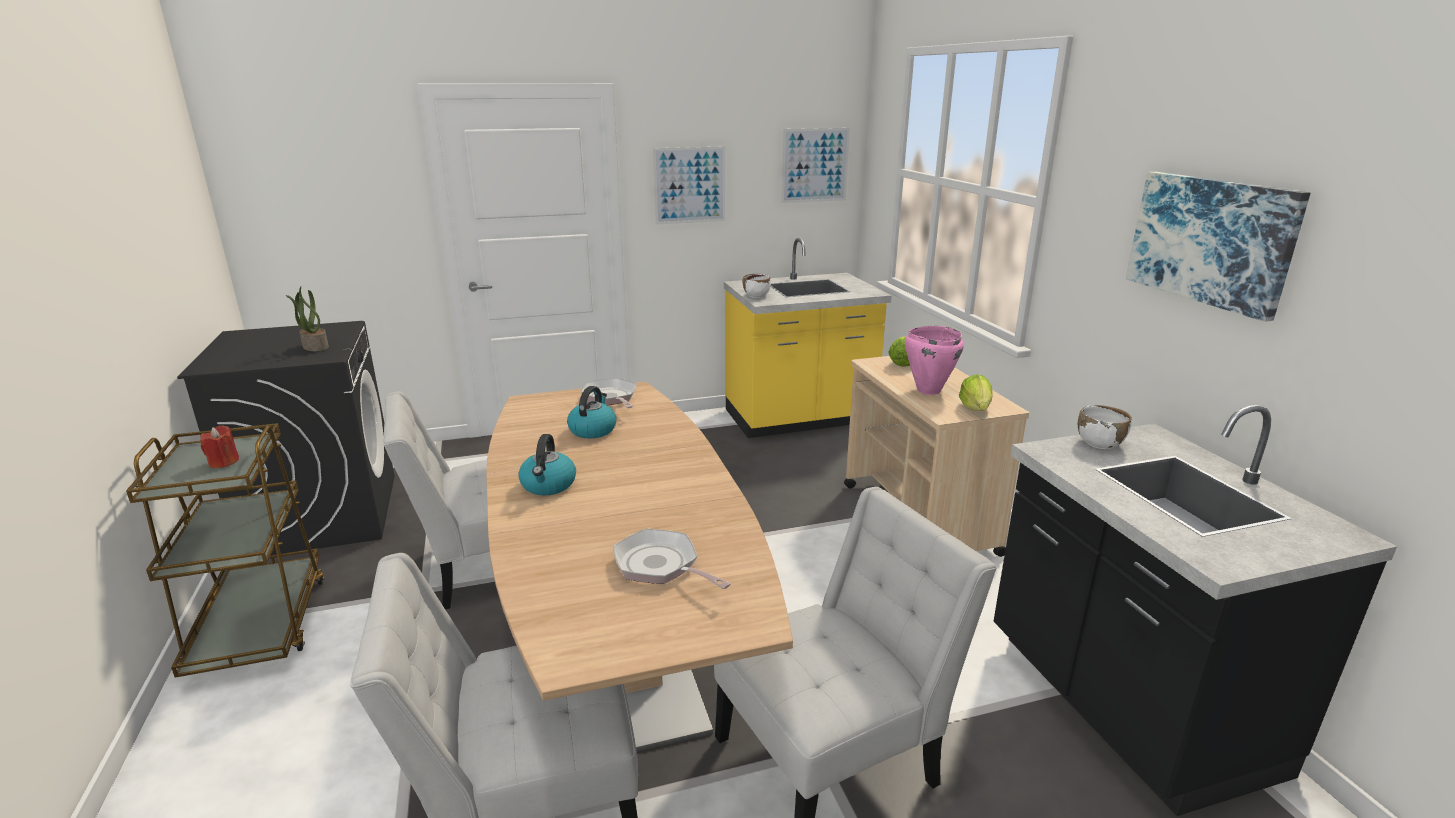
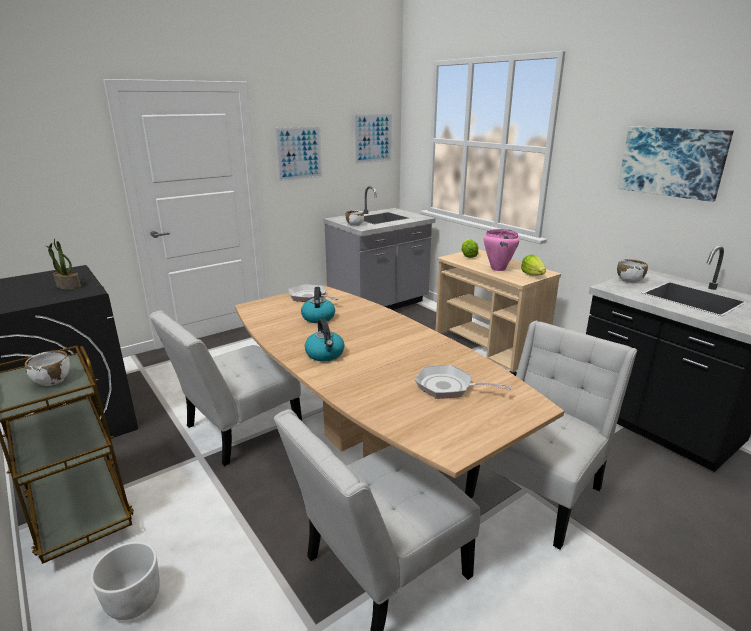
camera: 20 degrees left, 0 degrees up
(224, 462) = (52, 380): red candle -> white bowl
(238, 754) = (134, 603): none -> white planter
(799, 418) = (379, 304): yellow counter -> grey counter

